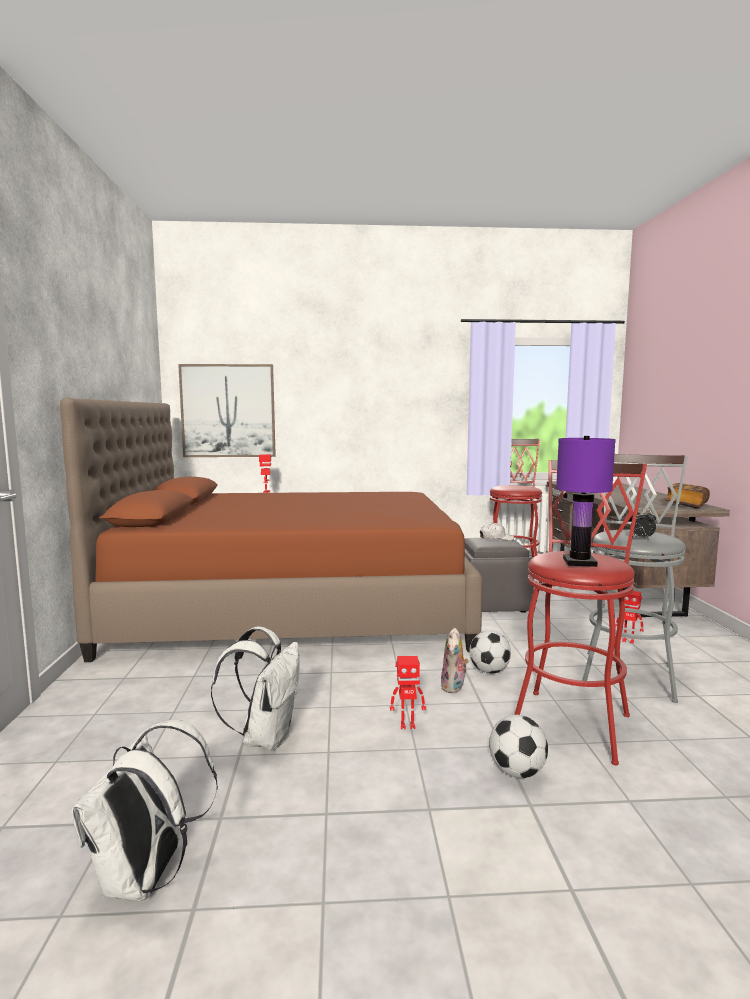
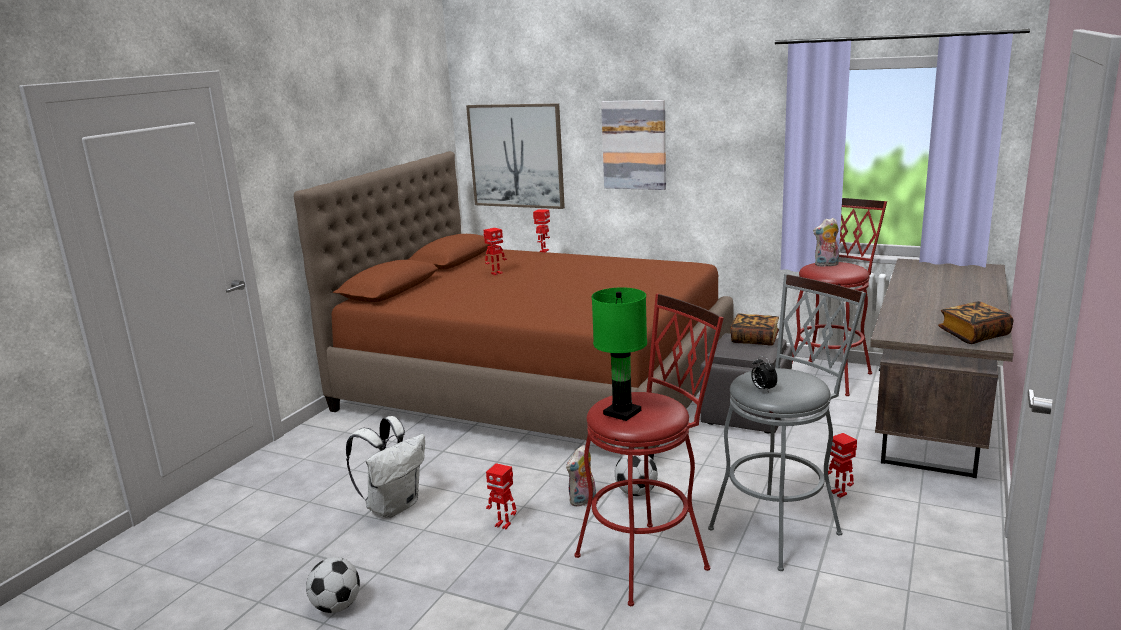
camera: 30 degrees right, 10 degrees up
(146, 878) = (250, 577): white backpack -> none
(248, 504) = (496, 273): none -> toy robot
(342, 400) = (634, 145): none -> picture
(496, 538) = (754, 340): white cap -> book
(508, 486) = (826, 265): none -> plush toy
(516, 772) = (540, 586): football -> football (336, 606)
(579, 562) = (622, 412): purple table lamp -> green table lamp

